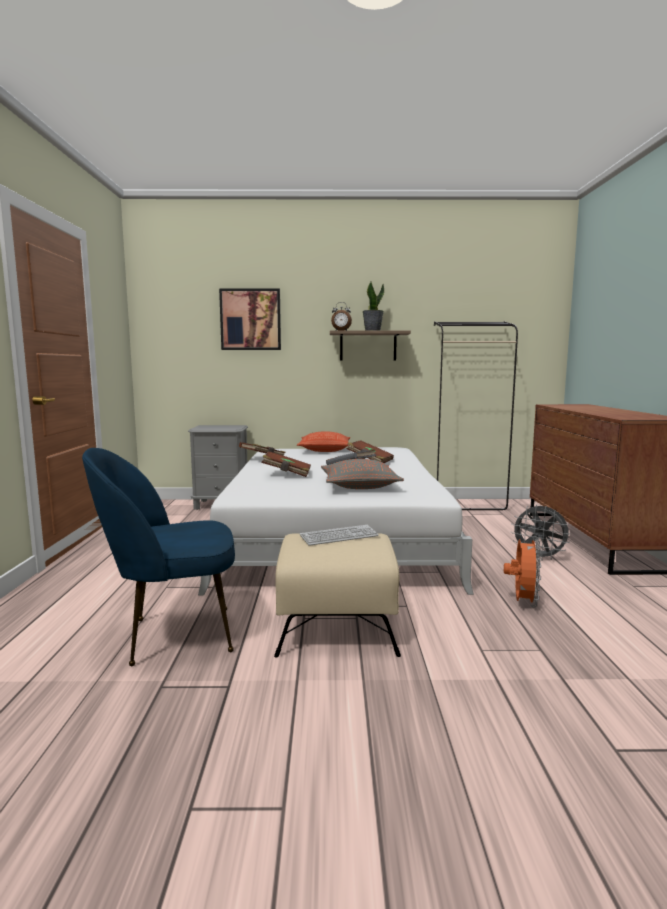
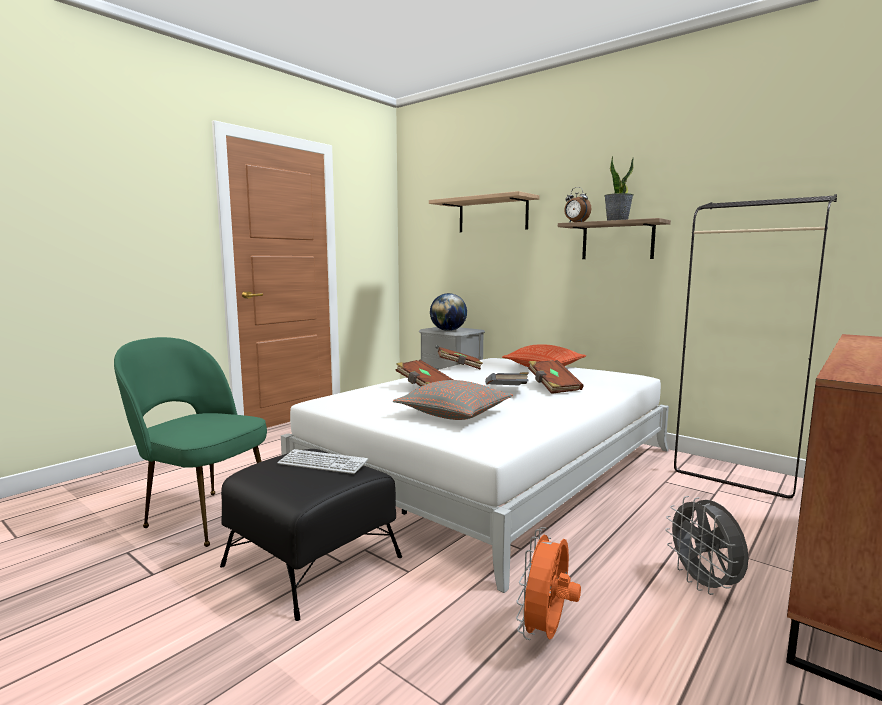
camera: 40 degrees right, 0 degrees up
(171, 636) = (203, 515): blue chair -> green chair
(221, 428) = (448, 330): none -> globe
(250, 319) = (492, 215): picture -> shelf
(337, 626) = (312, 562): beige ottoman -> black ottoman
(522, 602) = (546, 633): orange fan -> orange fan turned 150 degrees clockwise

